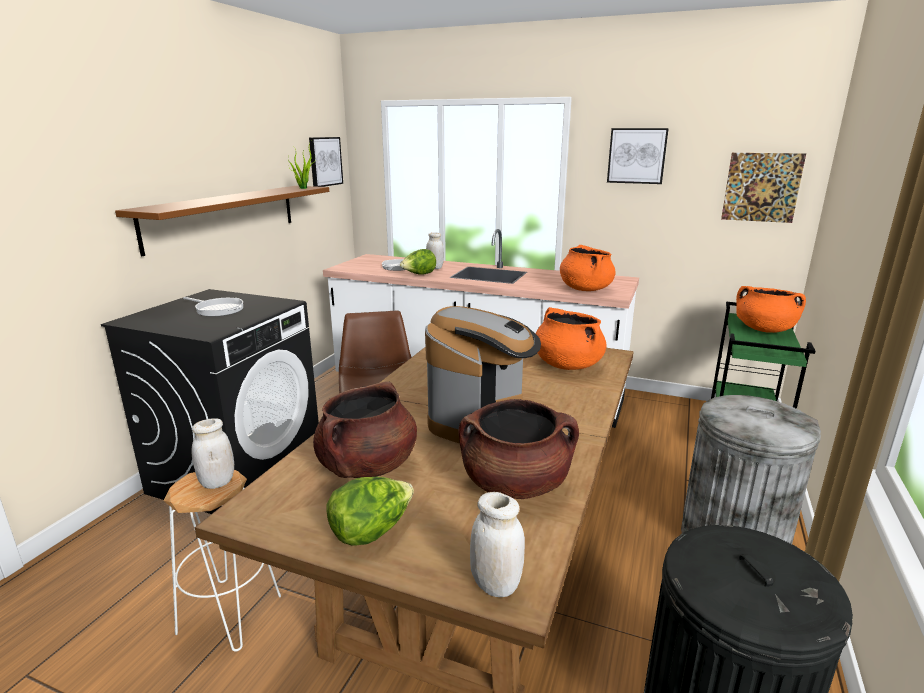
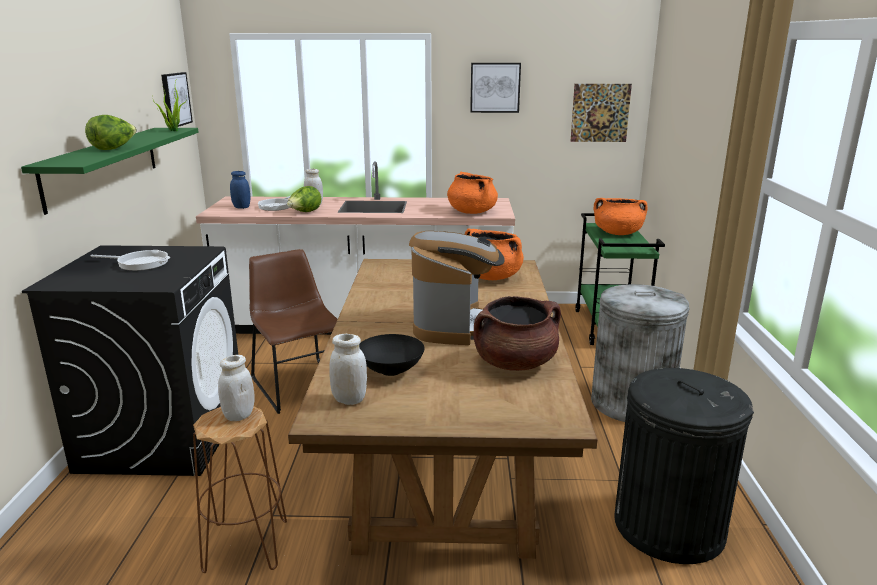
camera: 20 degrees left, 0 degrees up
(224, 216) = (103, 165): brown shelf -> green shelf
(230, 613) = (246, 545): white stool -> brown stool
(367, 466) = (391, 371): brown cooking pot -> black bowl
(368, 265) = (241, 207): none -> blue jar
(371, 531) = (435, 410): lettuce -> lettuce (114, 149)
(495, 585) = (547, 421): white jar -> white jar (349, 399)

